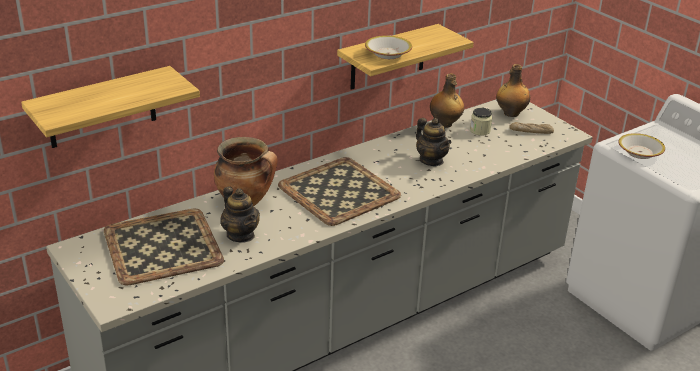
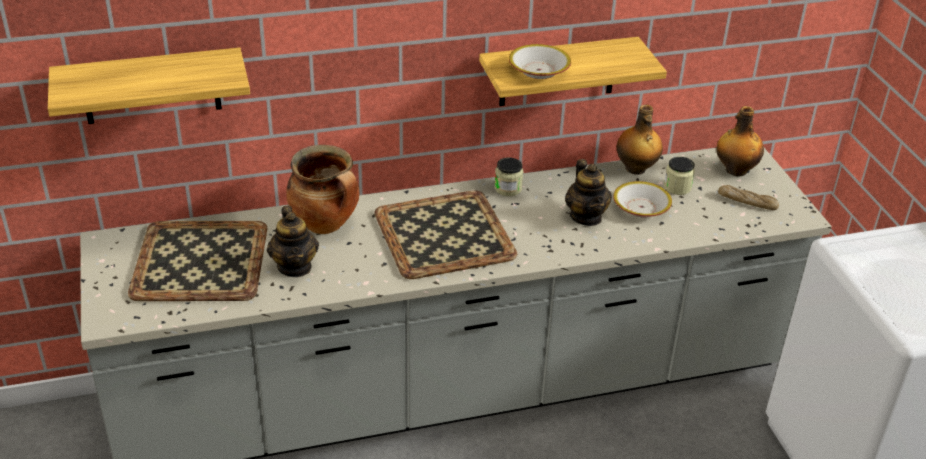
camera: 20 degrees right, 5 degrees up
(365, 152) = (508, 188): none -> jar
(640, 152) = (870, 265): bowl -> bowl (641, 207)

